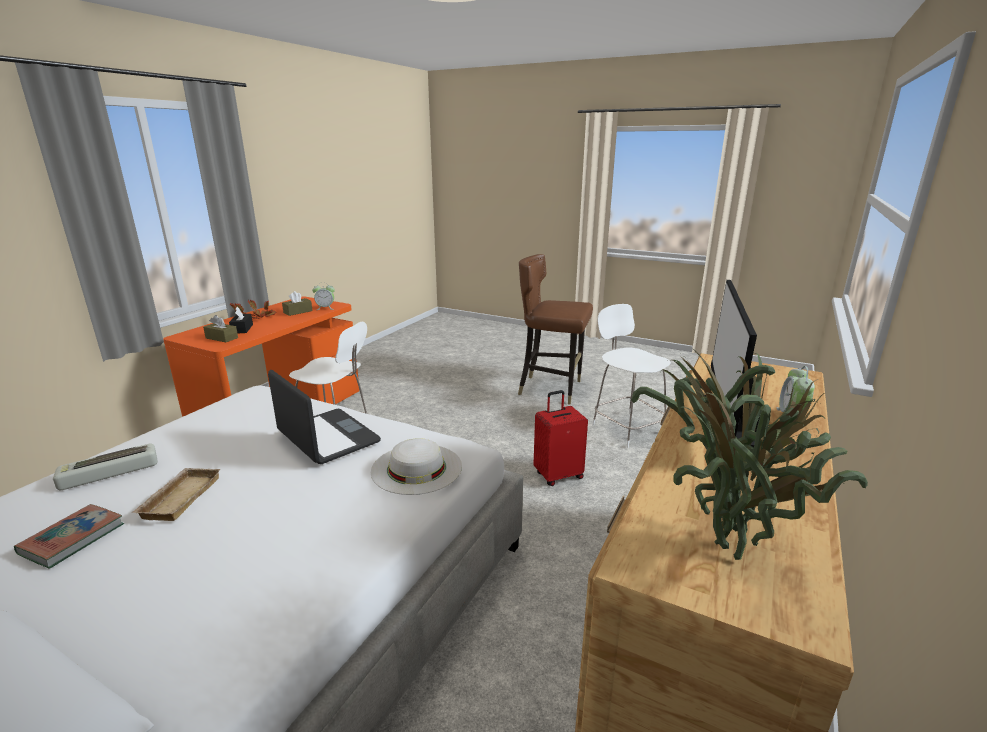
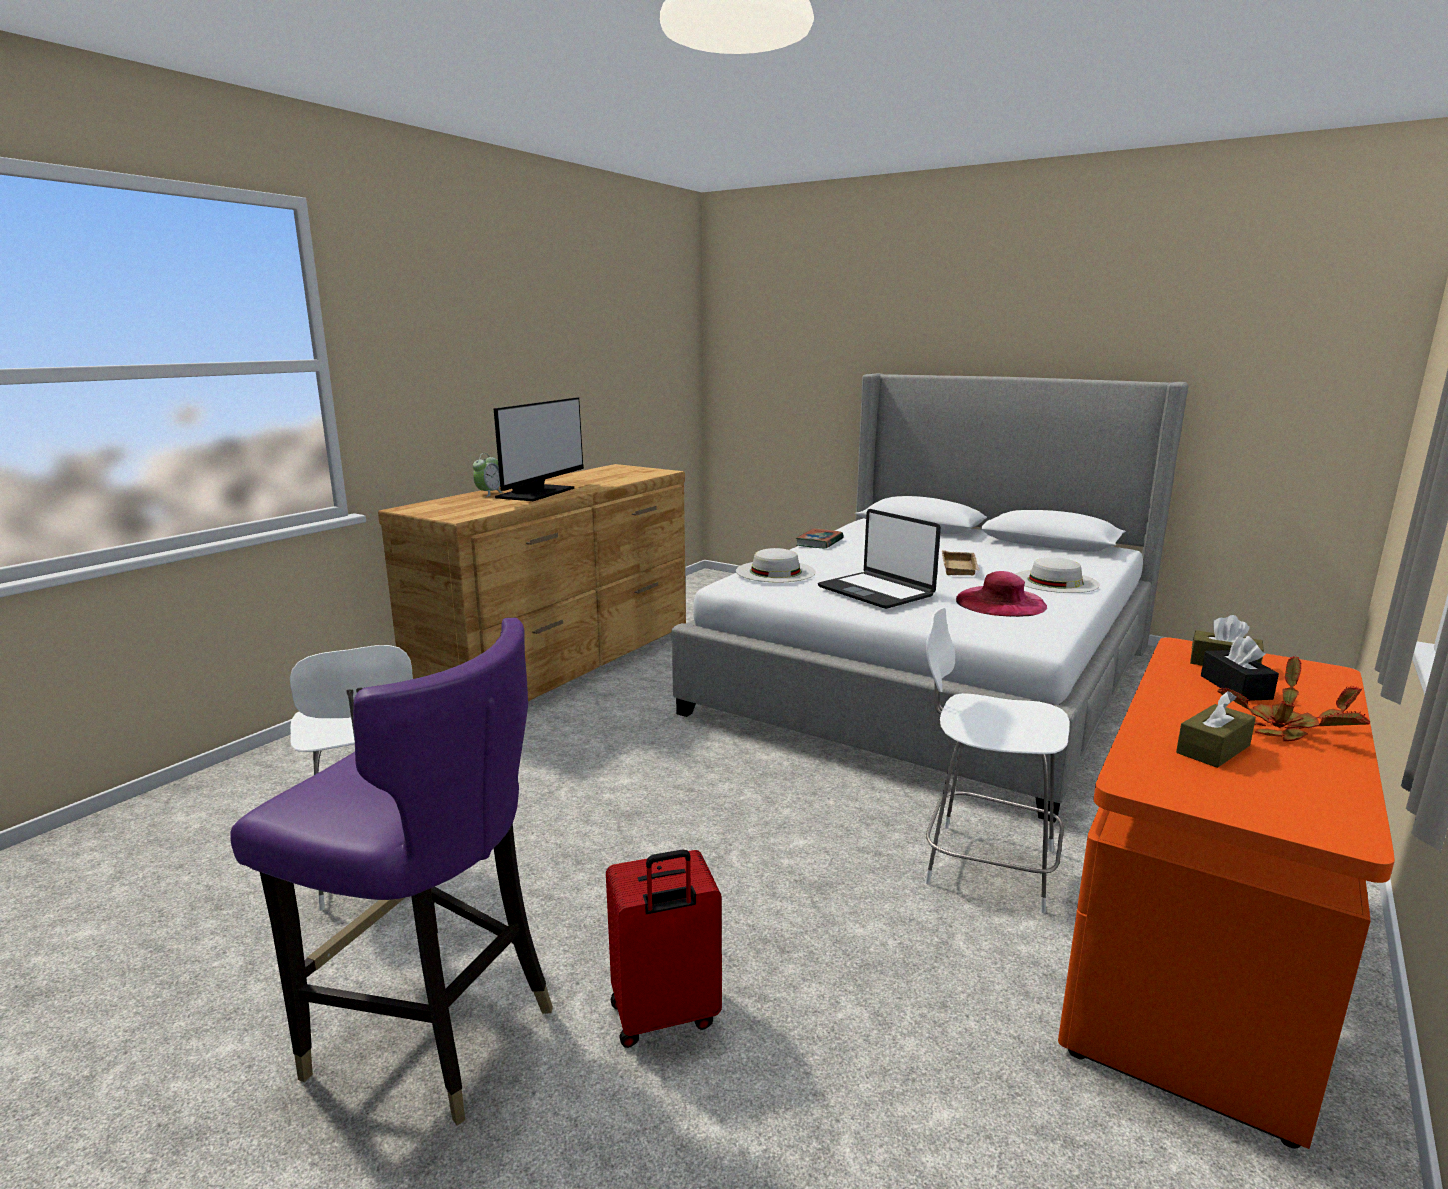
camera: 175 degrees left, 5 degrees down
(73, 539) = (1002, 558): book -> book (819, 542)
(108, 472) = (1055, 581): keyboard -> white hat
(223, 432) = (1000, 602): none -> pink hat
(325, 308) = (1154, 765): alarm clock -> none
(551, 389) = (432, 1034): brown chair -> purple chair
(558, 475) = (585, 784): red suitcase -> red suitcase (664, 1017)
(726, 540) = (618, 473): potted plant -> none

